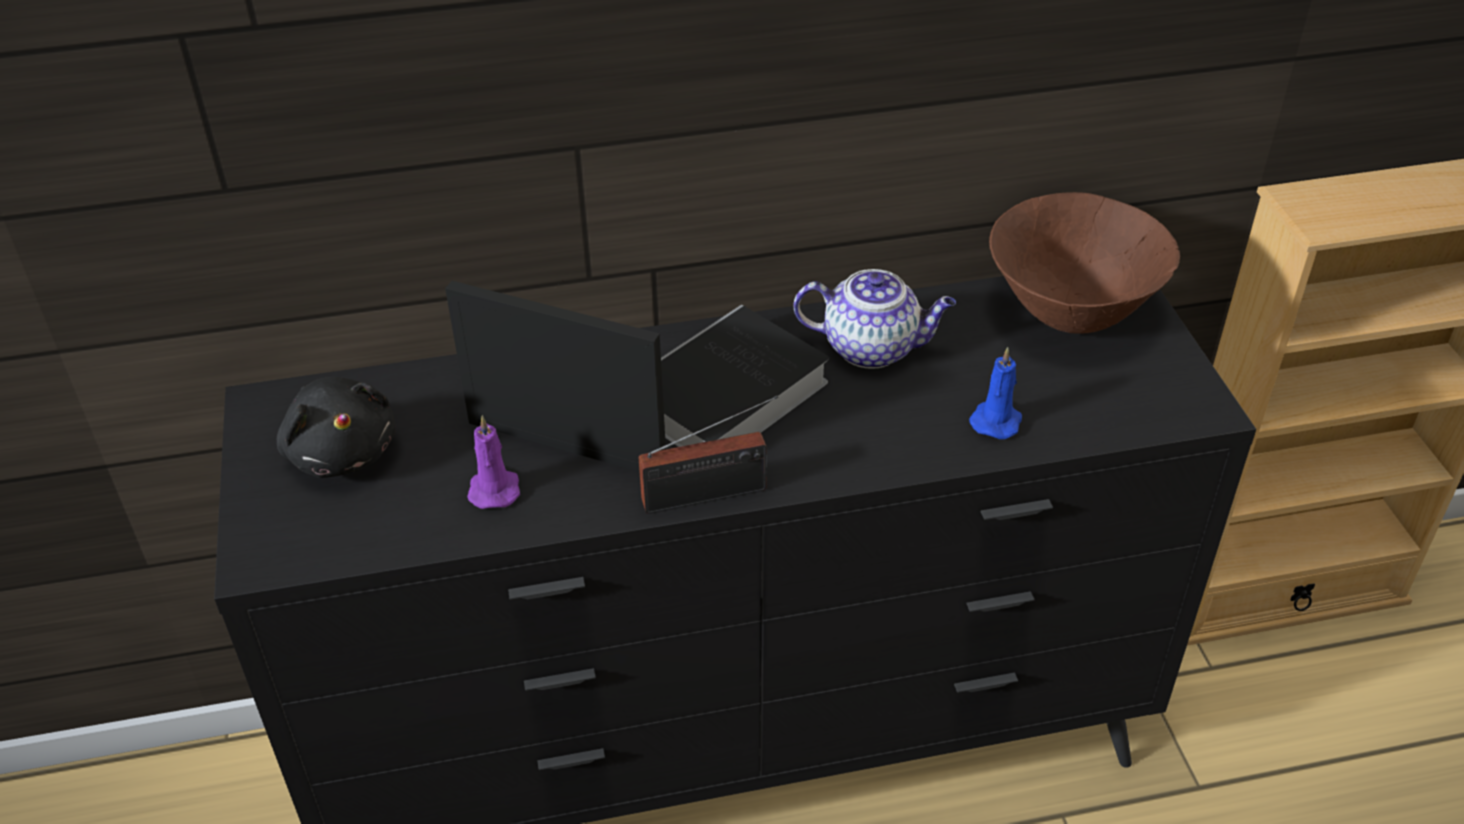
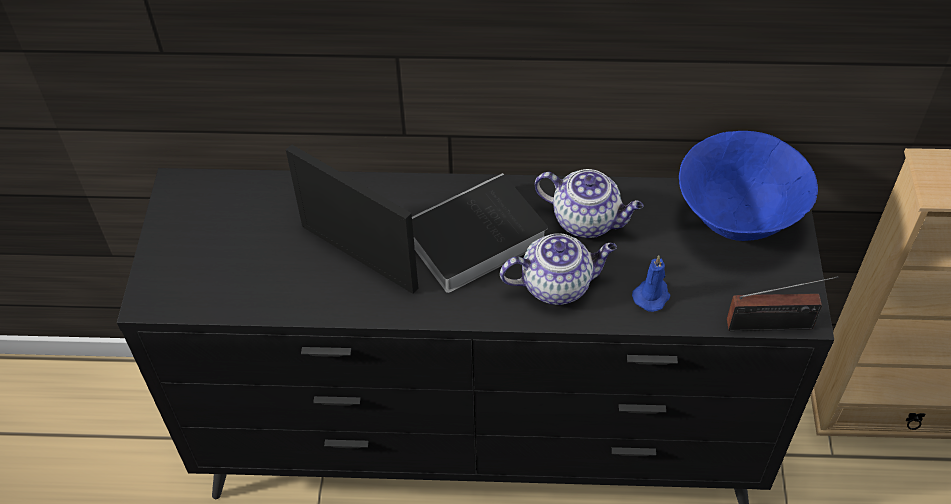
camera: 15 degrees right, 10 degrees up
(342, 451) = (217, 231): black plush toy -> none
(494, 488) = (305, 279): purple candle -> none
(711, 494) = (441, 313): radio -> radio (774, 325)
(862, 430) = (557, 284): none -> teapot
(1071, 314) = (737, 219): brown bowl -> blue bowl

